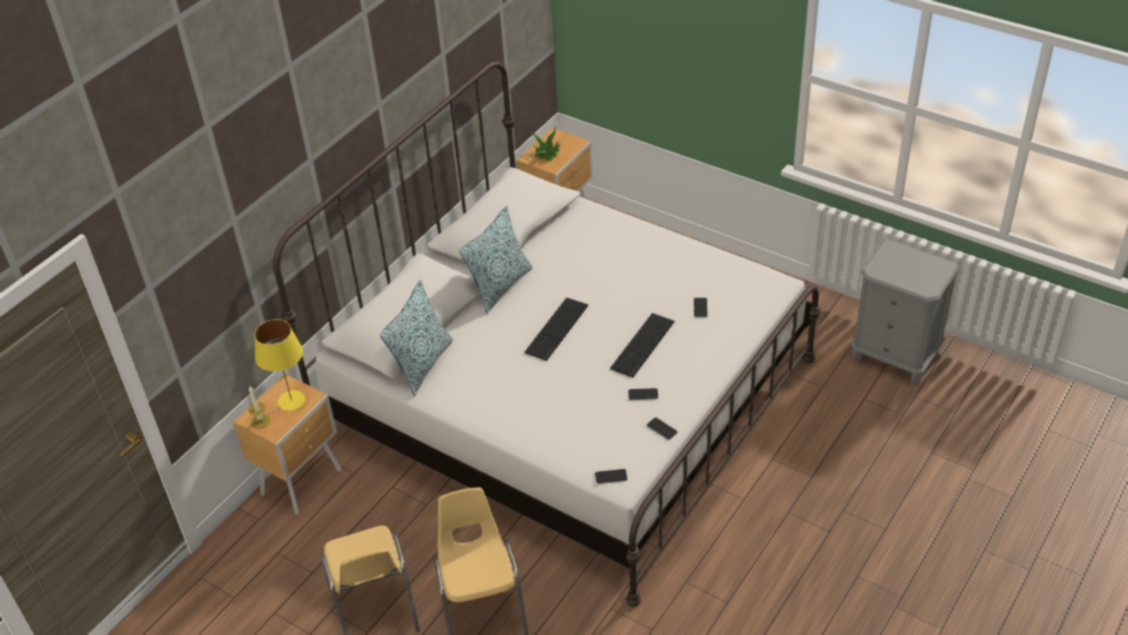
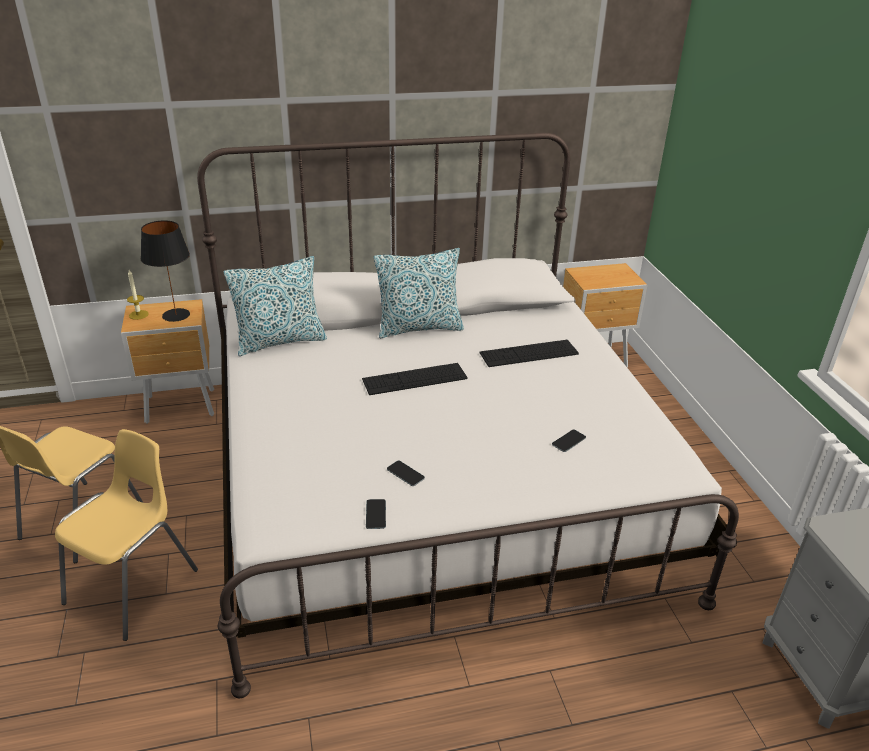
camera: 40 degrees right, 10 degrees down
(292, 400) = (176, 315): yellow table lamp -> black table lamp
(547, 152) = (598, 274): potted plant -> none
(611, 476) = (267, 519): phone -> none
(642, 345) = (467, 435): keyboard -> keyboard (529, 353)

